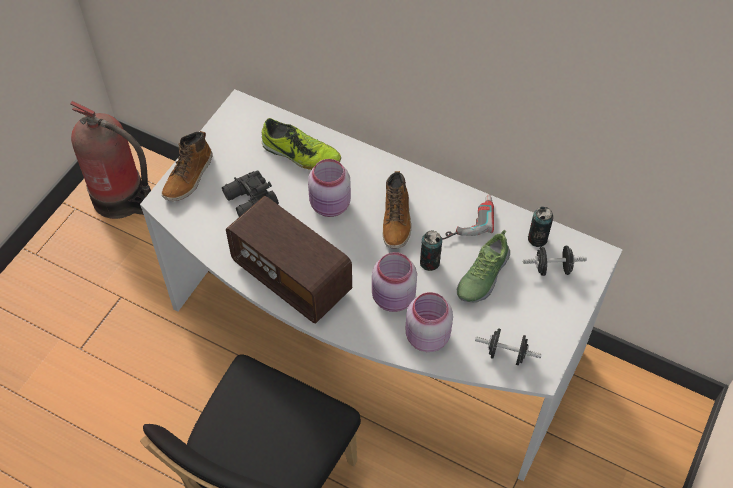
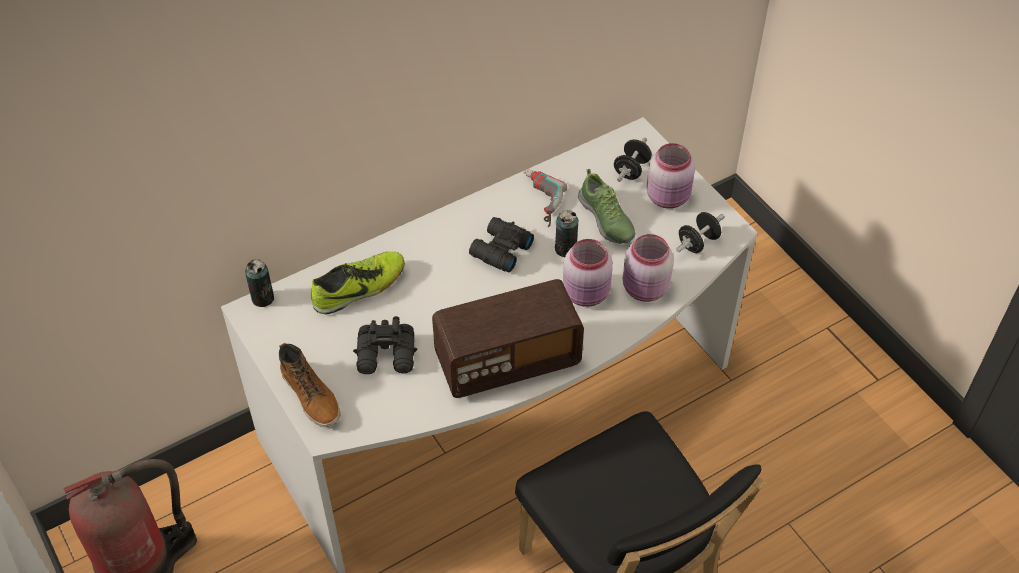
camera: 60 degrees left, 5 degrees down
(330, 206) = (443, 293): pink jar -> pink jar (669, 197)
(396, 220) = (499, 251): boot -> black binoculars
(537, 239) = (593, 164): can -> can (263, 298)

